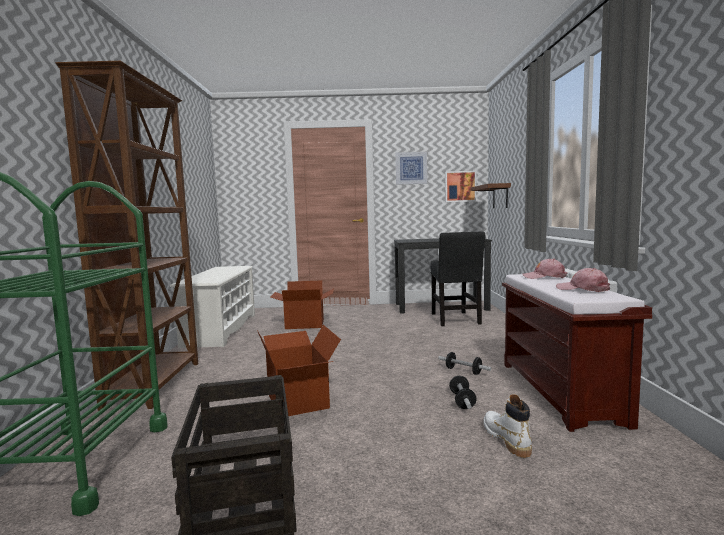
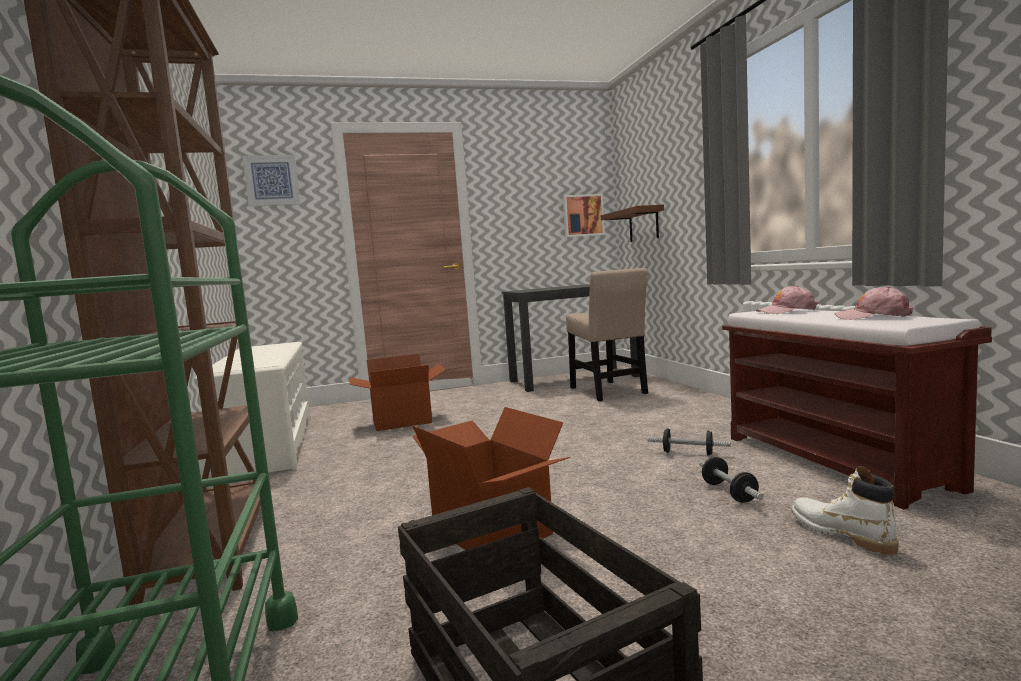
camera: 15 degrees left, 0 degrees up
(411, 168) = (518, 191): picture -> picture (272, 180)
(455, 319) = (608, 391): black chair -> beige chair

